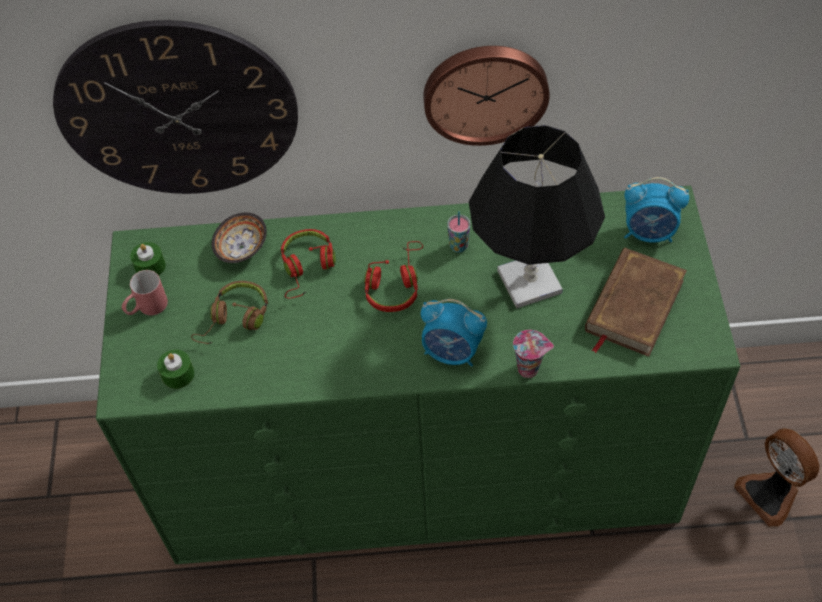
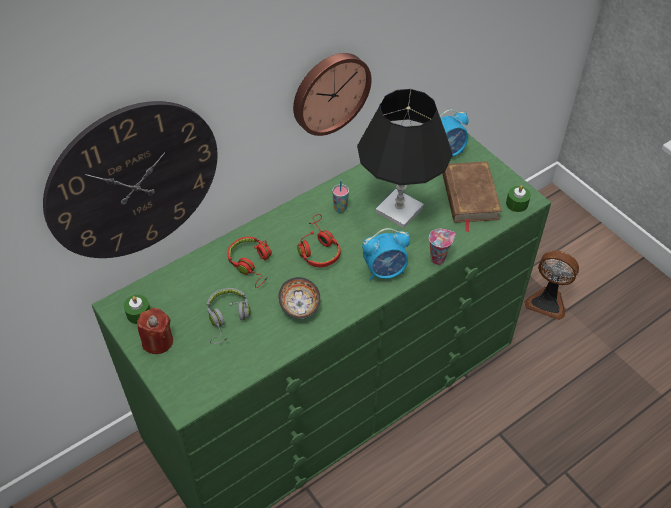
camera: 35 degrees left, 5 degrees down
(146, 308) = (158, 341): red mug -> red candle
(178, 374) = (215, 372): green candle -> green candle (517, 203)
(235, 319) = (227, 319): brown headphones -> grey headphones
(240, 248) = (195, 273): bowl -> bowl (299, 306)

